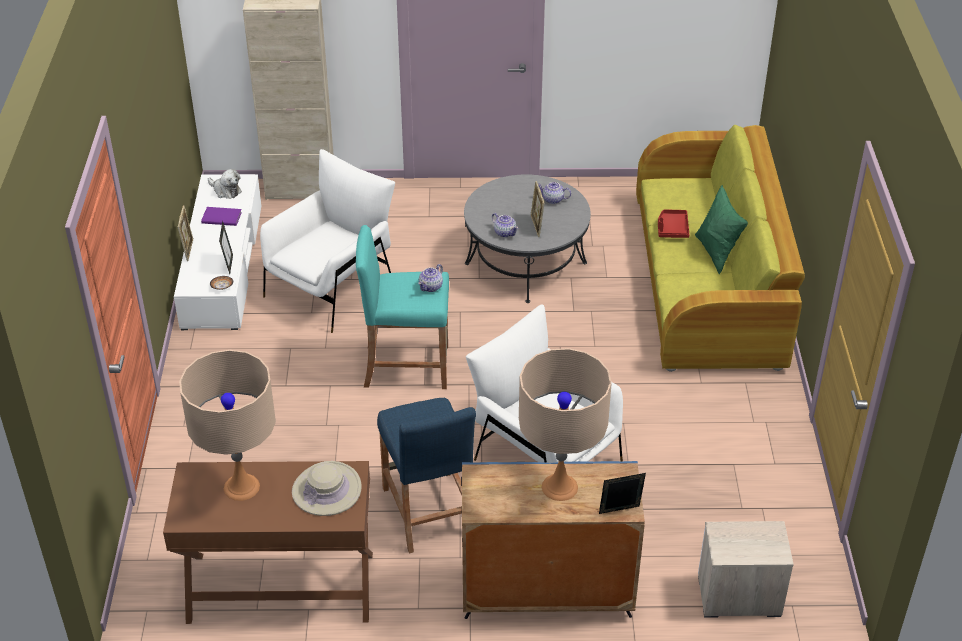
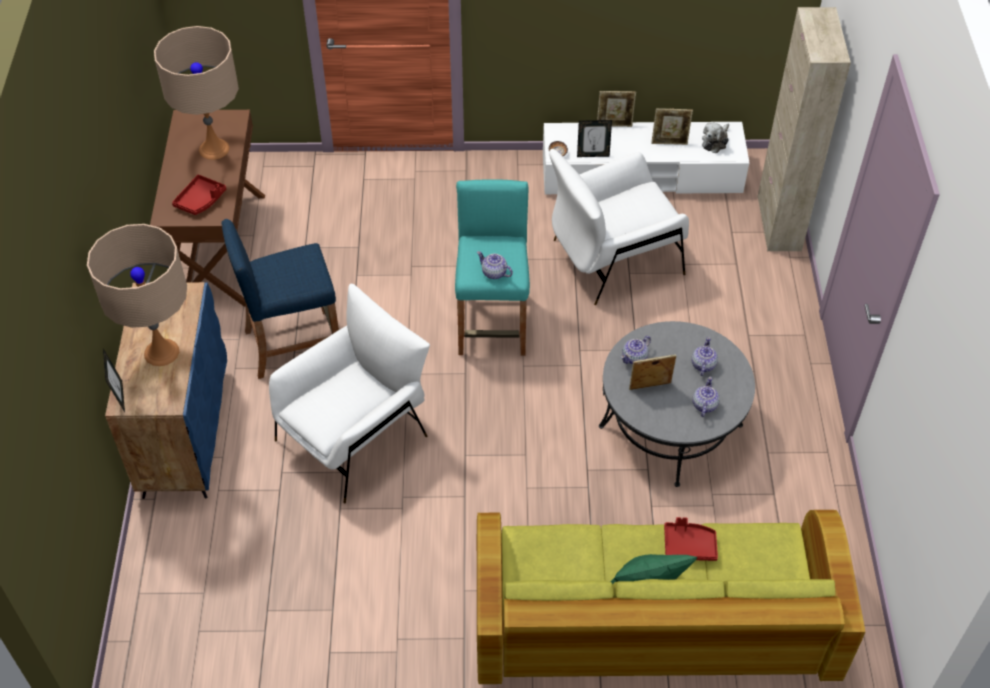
camera: 90 degrees right, 10 degrees up
(221, 217) = (669, 142): purple book -> picture frame
(326, 490) = (201, 200): beige hat -> red tray
(332, 287) = (614, 258): white armchair -> white armchair turned 120 degrees clockwise
(511, 198) = (703, 365): none -> teapot
(737, 595) = (152, 592): nightstand -> none

